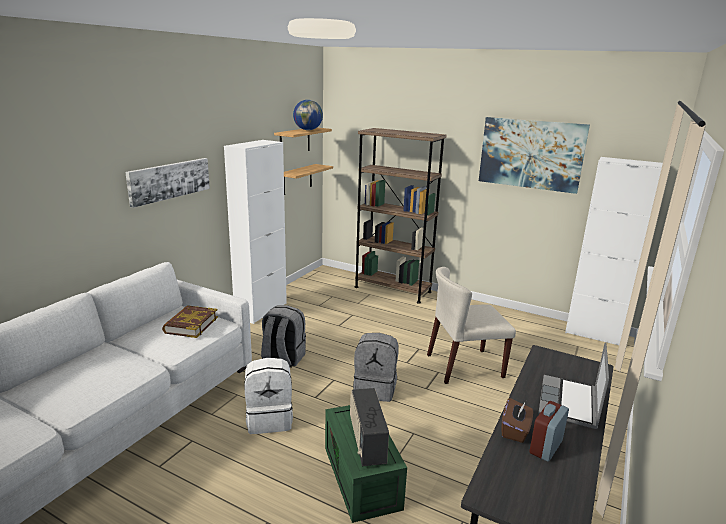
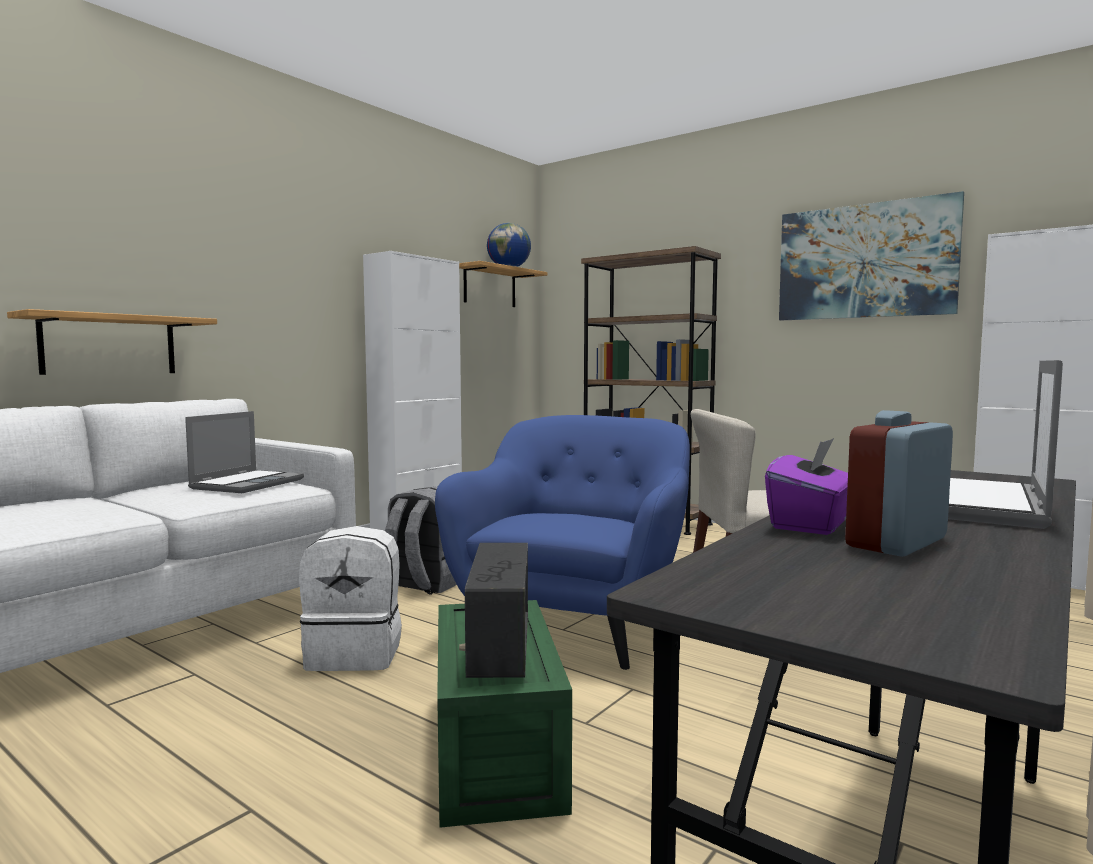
camera: 10 degrees right, 15 degrees down
(169, 180) = (265, 284): picture -> none
(191, 325) = (247, 484): book -> laptop
(297, 179) = (494, 346): shelf -> shelf (109, 345)
(375, 389) = (575, 626): grey backpack -> blue armchair
(515, 430) = (812, 524): brown tissue box -> purple tissue box

